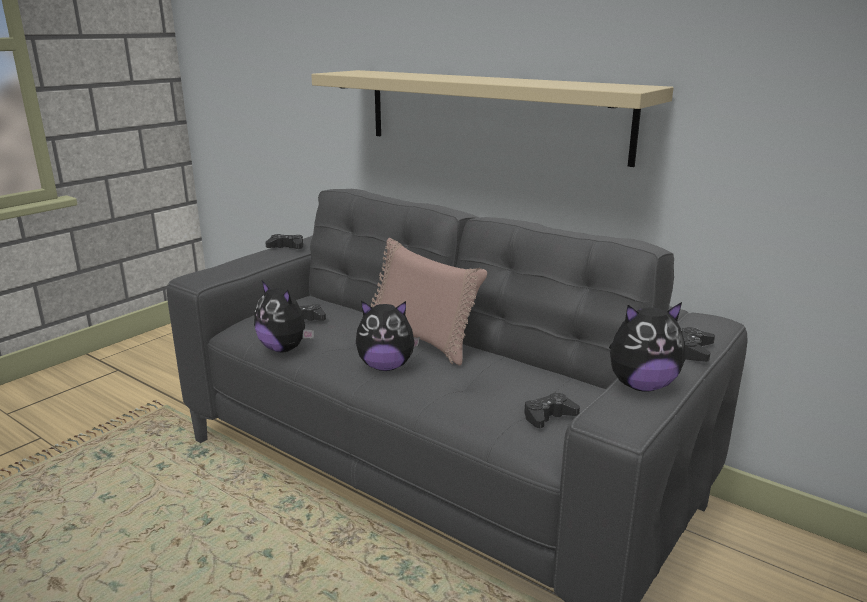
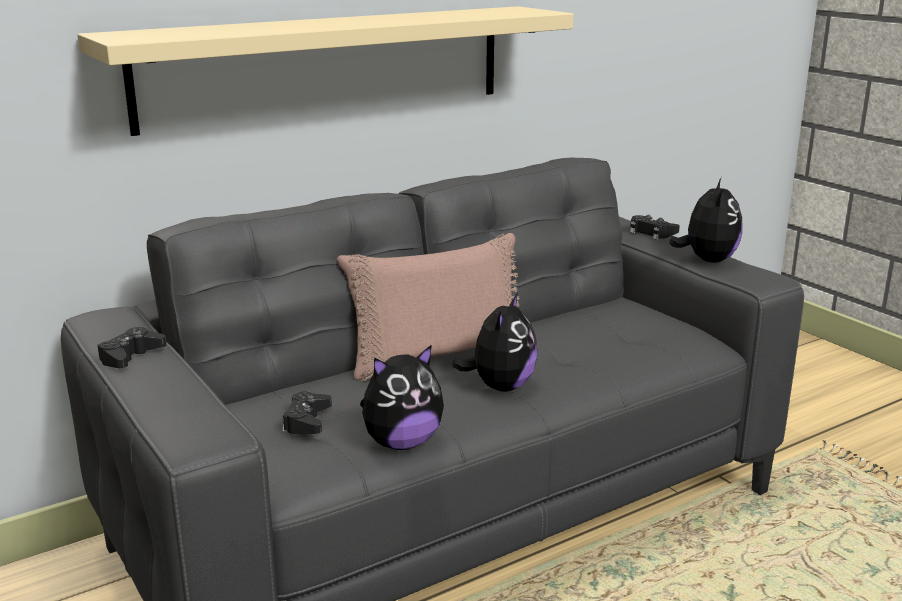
camera: 70 degrees left, 0 degrees up
(549, 416) = (655, 331): black game controller -> none

